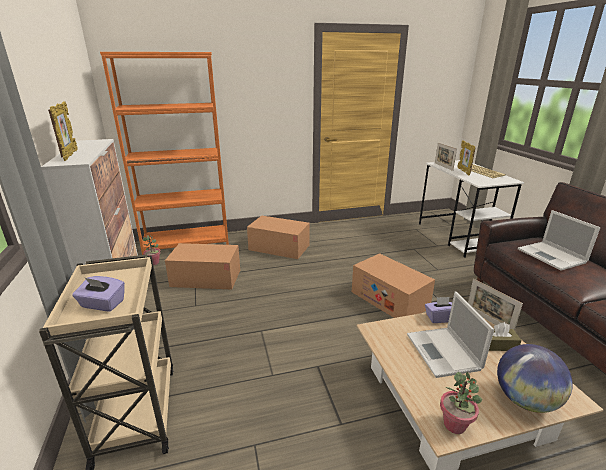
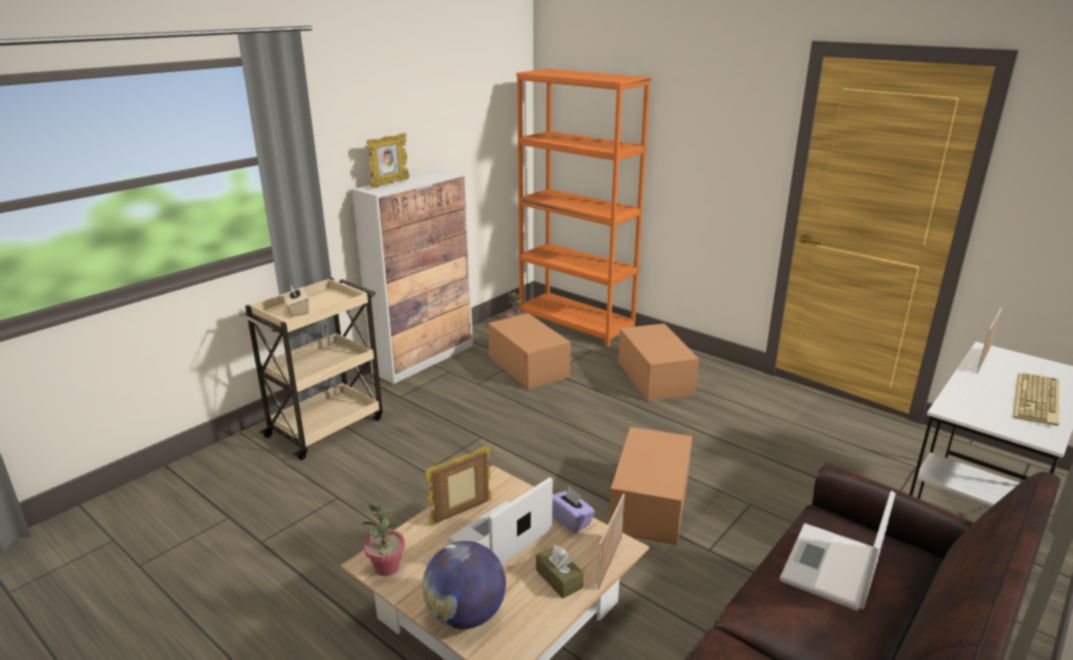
camera: 55 degrees right, 0 degrees up
(102, 304) = (298, 310): purple tissue box -> beige tissue box
(463, 172) = (992, 383): picture frame -> picture frame (462, 513)

